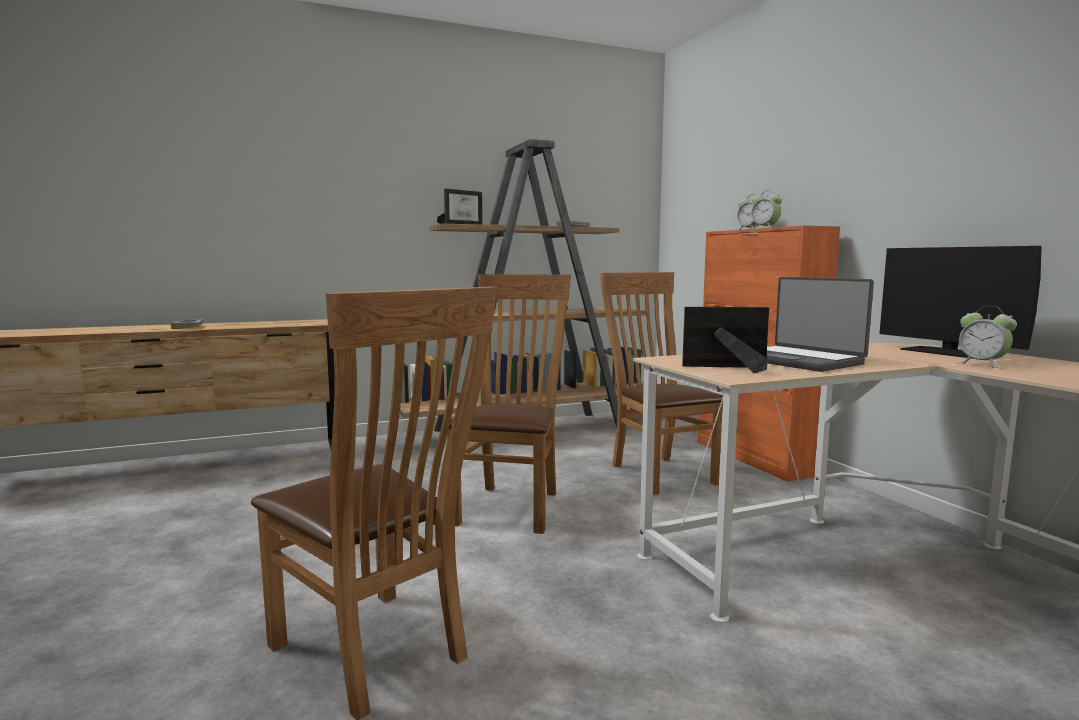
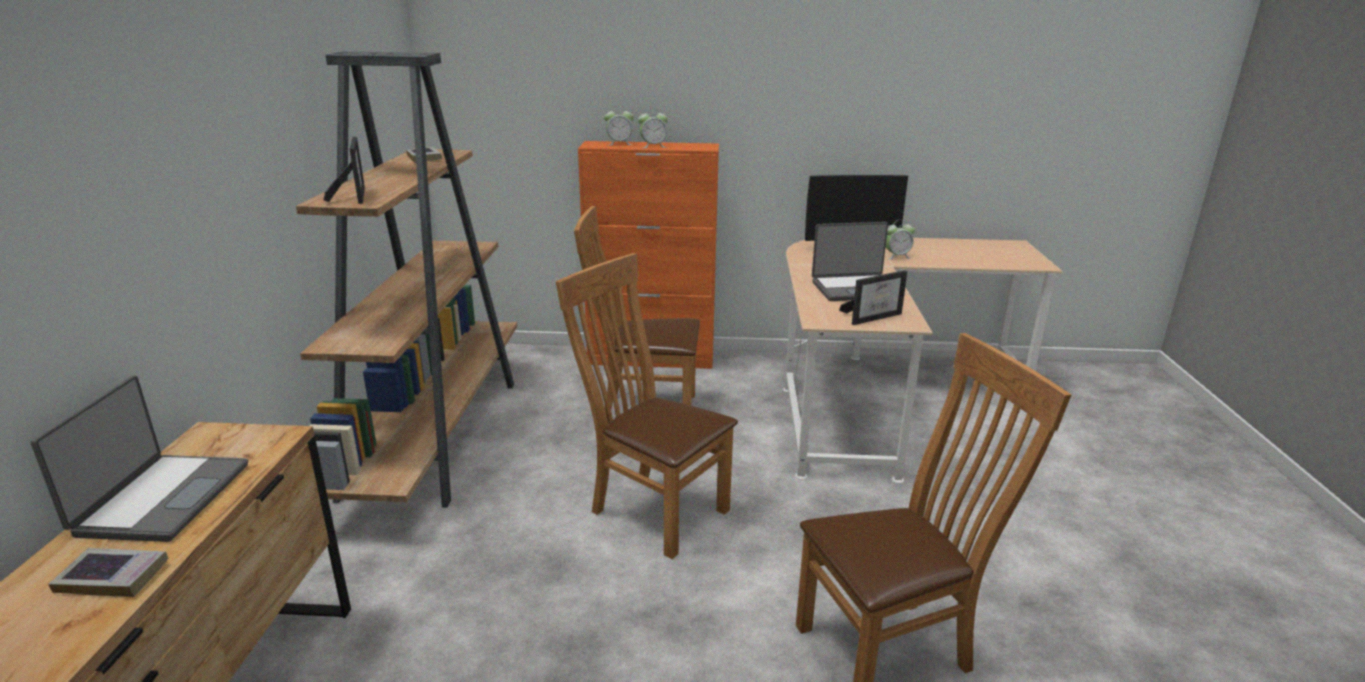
camera: 65 degrees left, 15 degrees up
(253, 323) = (161, 498): none -> laptop
(723, 368) = (873, 316): picture frame -> picture frame turned 150 degrees counterclockwise

